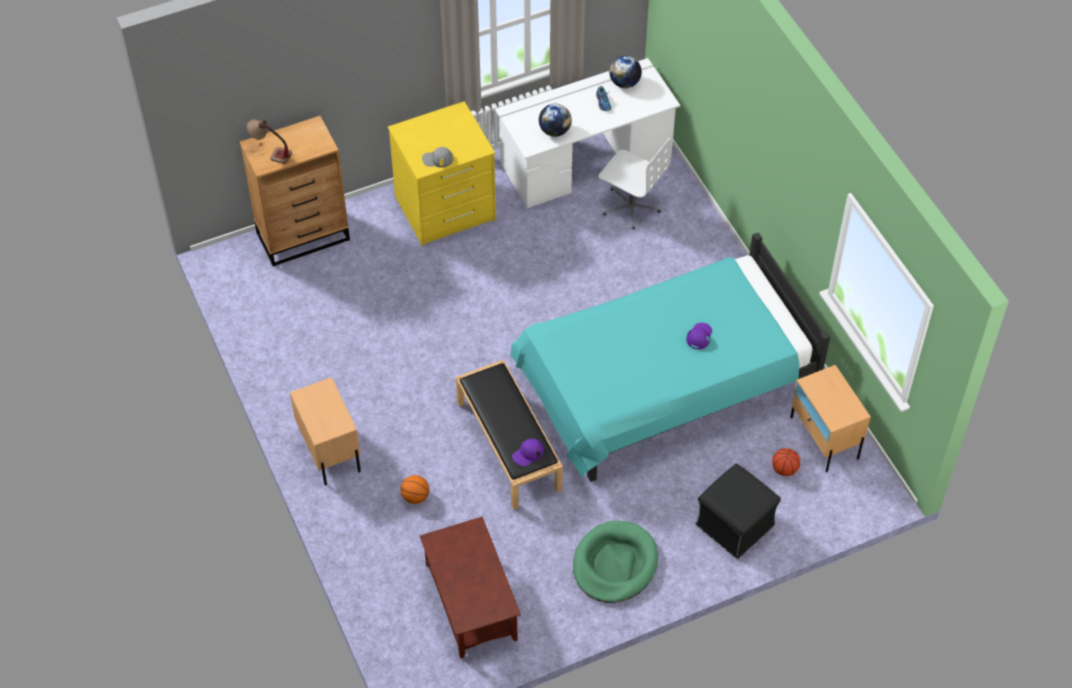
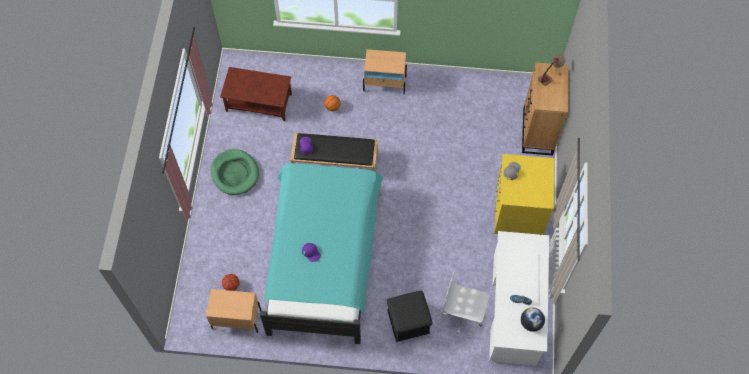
camera: 120 degrees right, 10 degrees up
(555, 131) = (510, 259): globe -> none
(631, 206) = (463, 314): white office chair -> white office chair turned 45 degrees clockwise
(735, 525) = (216, 240): black ottoman -> black ottoman (408, 322)

